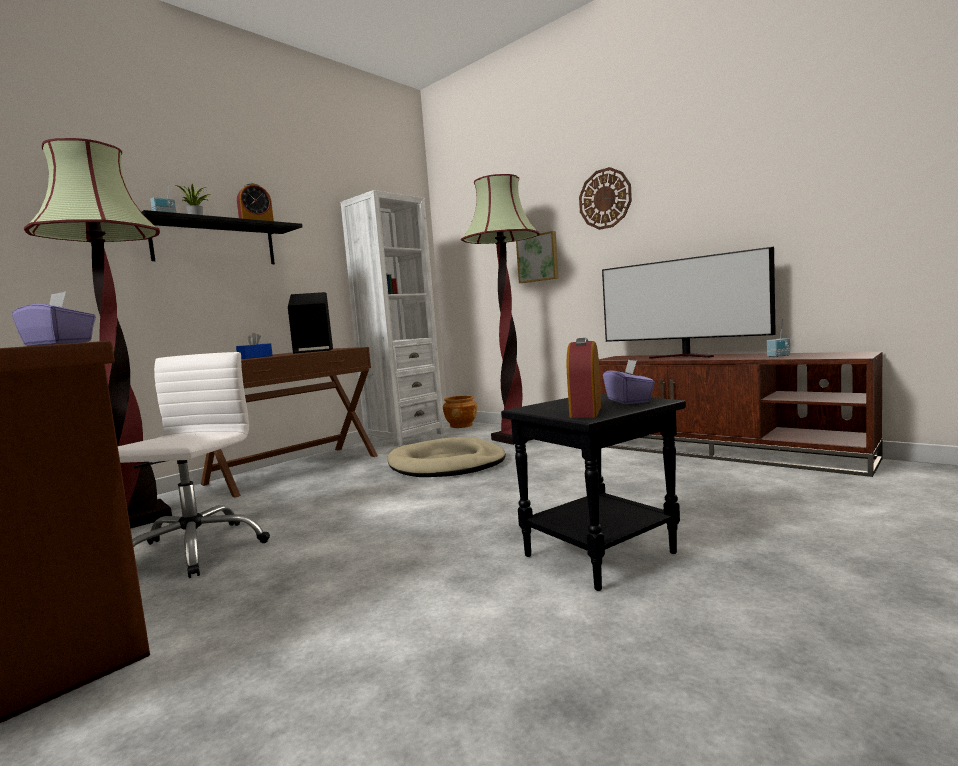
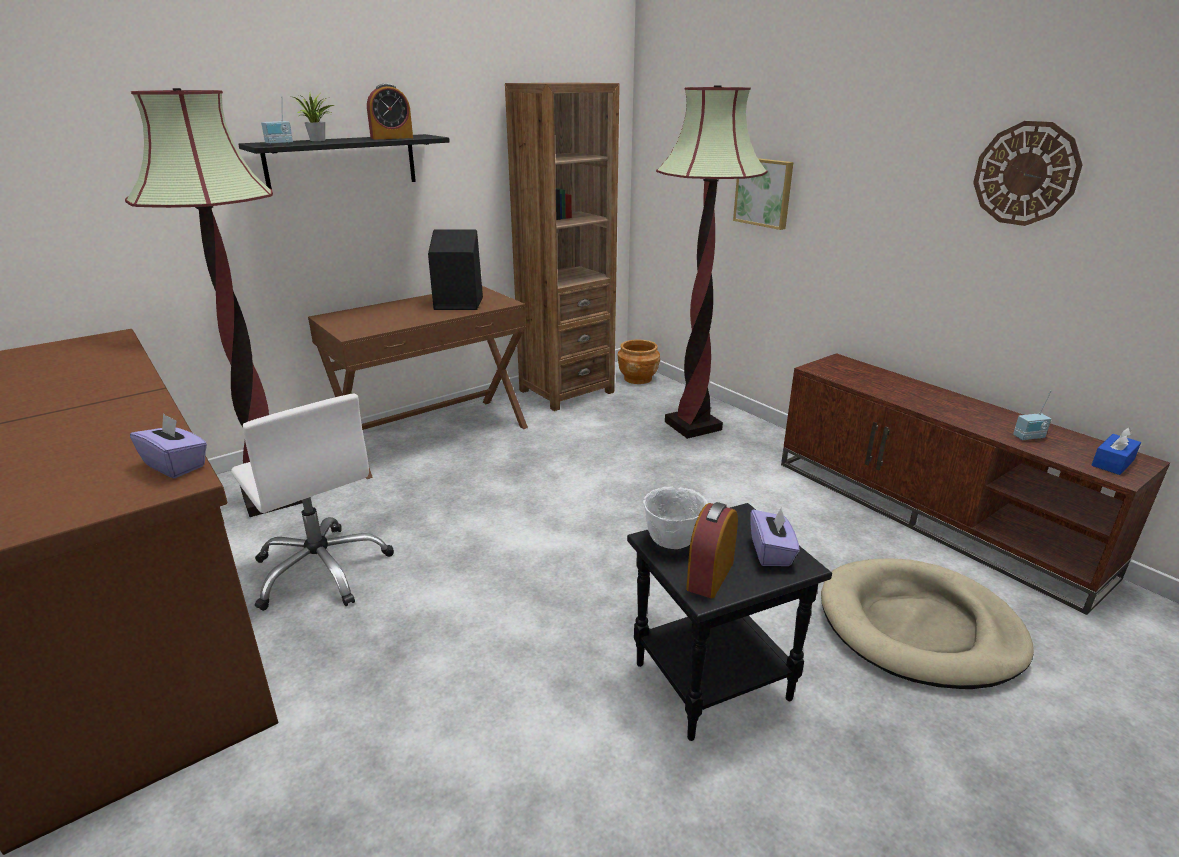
camera: 10 degrees right, 20 degrees up
(194, 550) = (322, 569): white office chair -> white office chair turned 120 degrees clockwise
(255, 357) = (389, 318): blue tissue box -> blue tissue box (1112, 462)
(405, 437) = (566, 391): white bookcase -> brown bookcase
(447, 464) = (600, 465): beige dog bed -> beige dog bed (919, 628)
(542, 407) = (673, 540): none -> white bowl
(605, 199) = (868, 137): wall clock -> wall clock (1025, 174)
(685, 357) = (916, 394): television -> none

